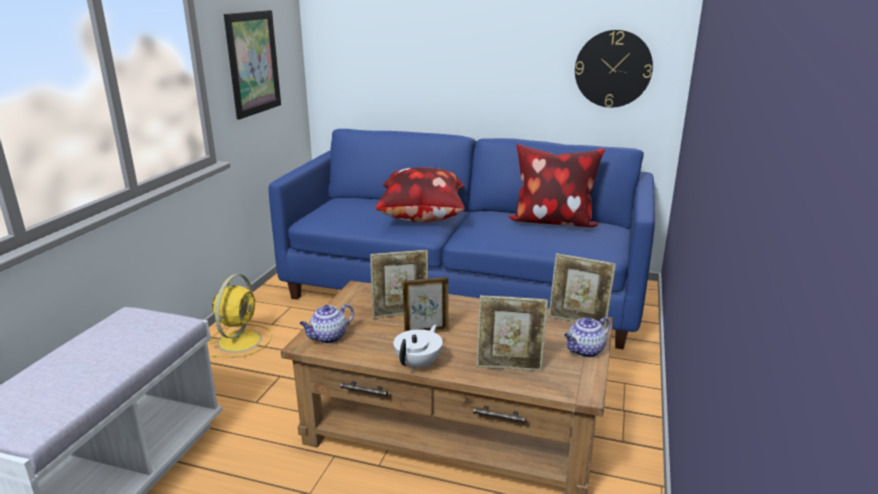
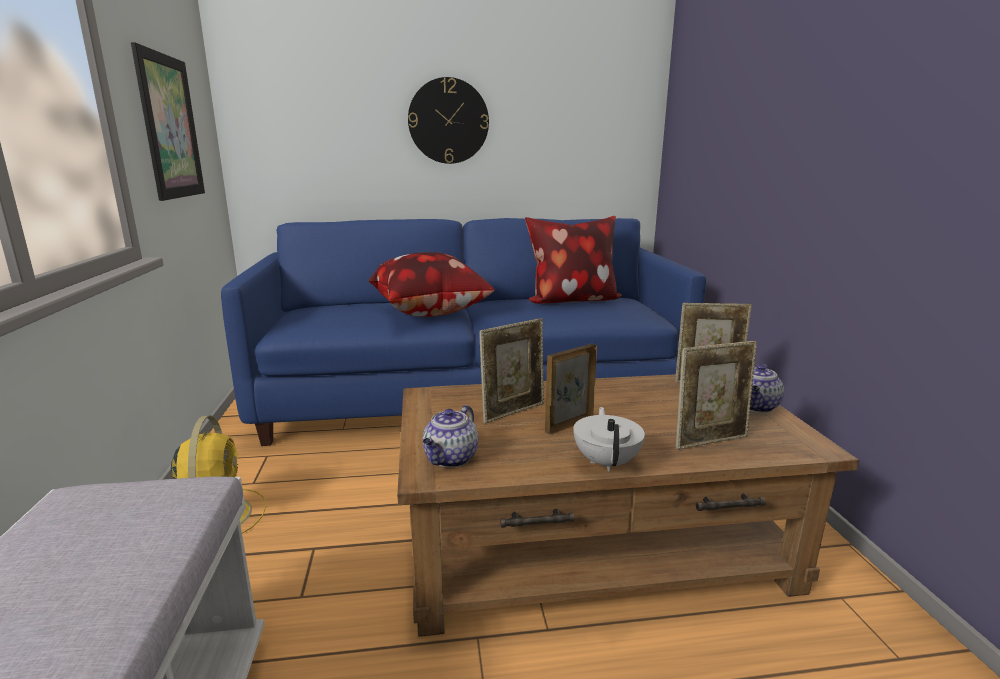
camera: 25 degrees left, 5 degrees down
(613, 69) = (591, 142): wall clock -> wall clock (448, 121)

